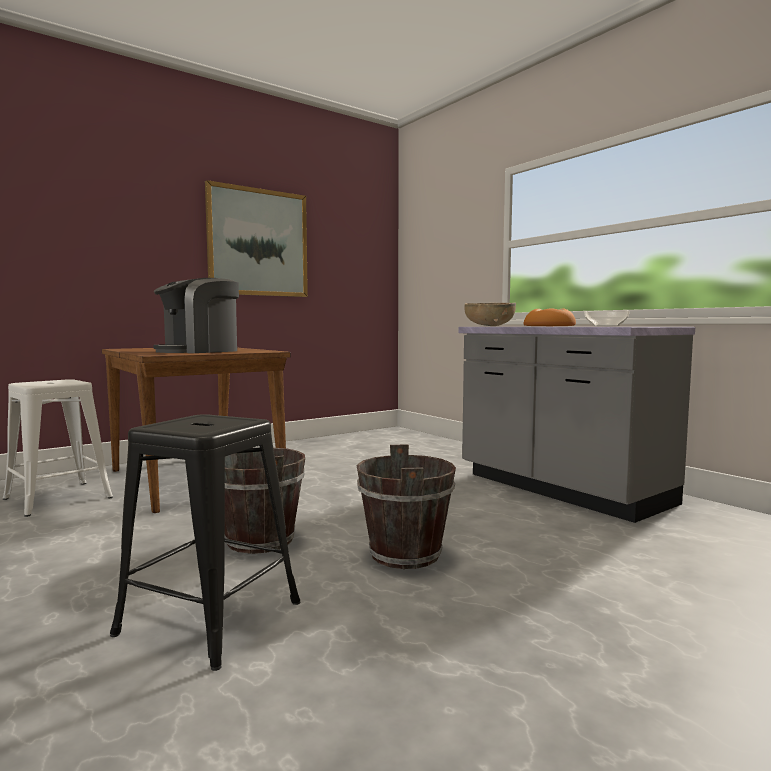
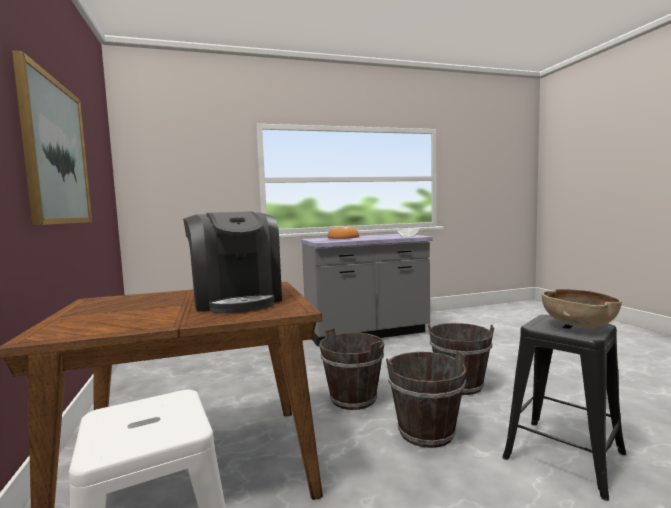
camera: 70 degrees left, 0 degrees up
(328, 505) = (353, 398): none -> brown bucket
(490, 326) = (324, 241): brown bowl -> brown bowl (578, 326)

